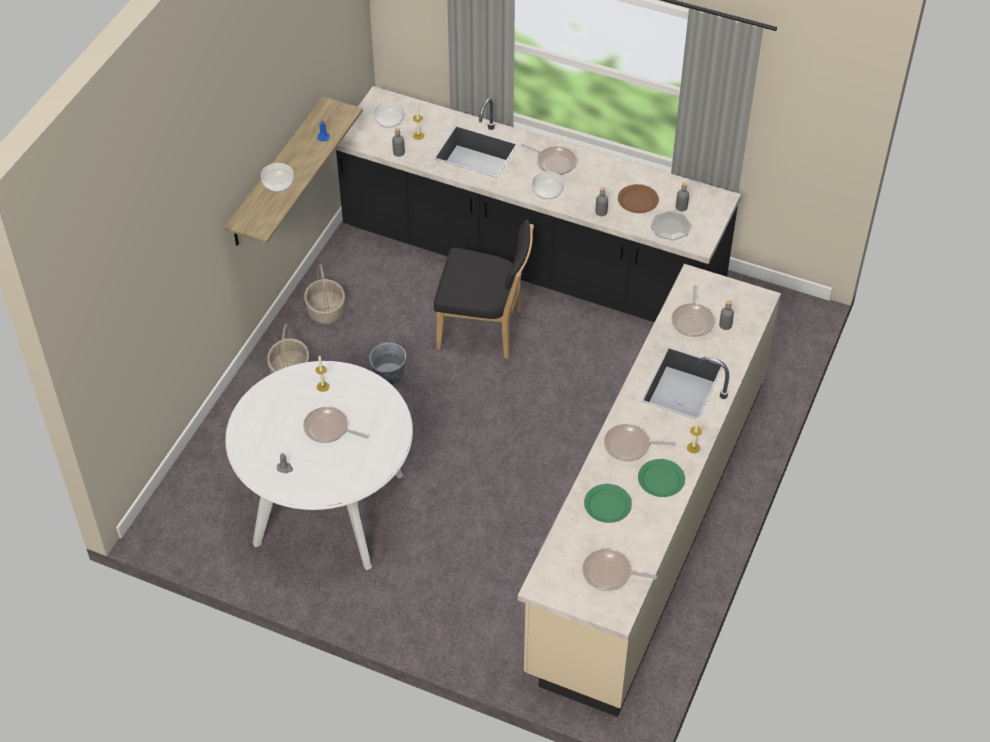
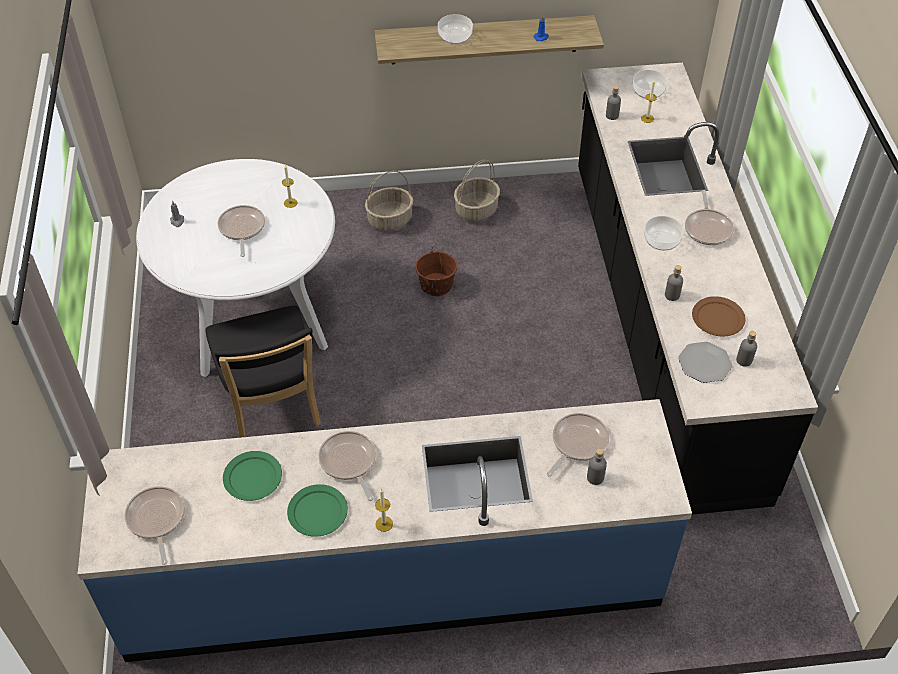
camera: 60 degrees right, 0 degrees up
(388, 374) = (436, 284): grey bucket -> brown bucket
(484, 330) = (544, 328): black chair -> black chair (272, 407)
(648, 523) = (392, 578): beige counter -> blue counter
(692, 320) = (577, 443): frying pan -> frying pan turned 150 degrees clockwise

